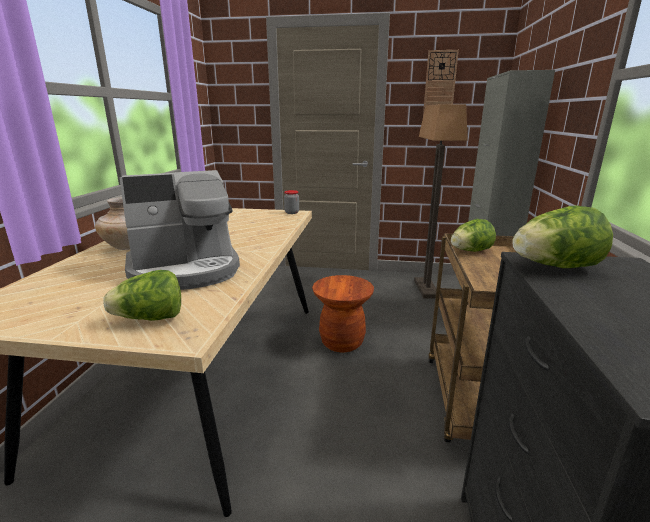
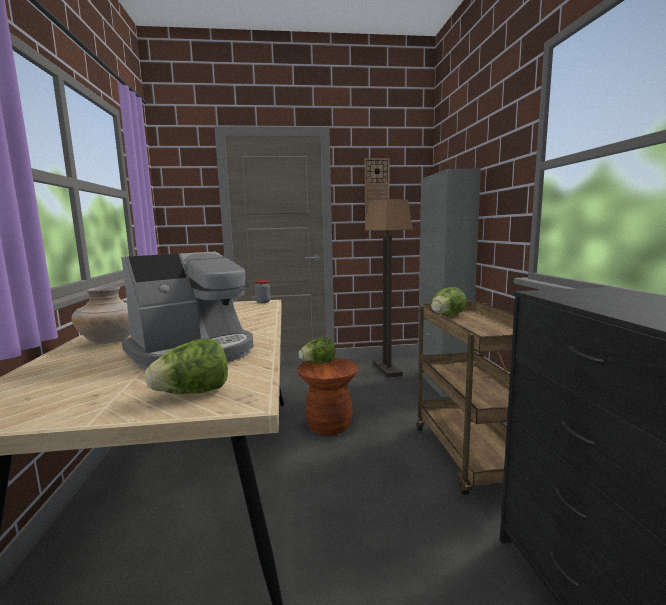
camera: 15 degrees left, 10 degrees down
(554, 267) = (564, 294): lettuce -> lettuce (318, 363)

